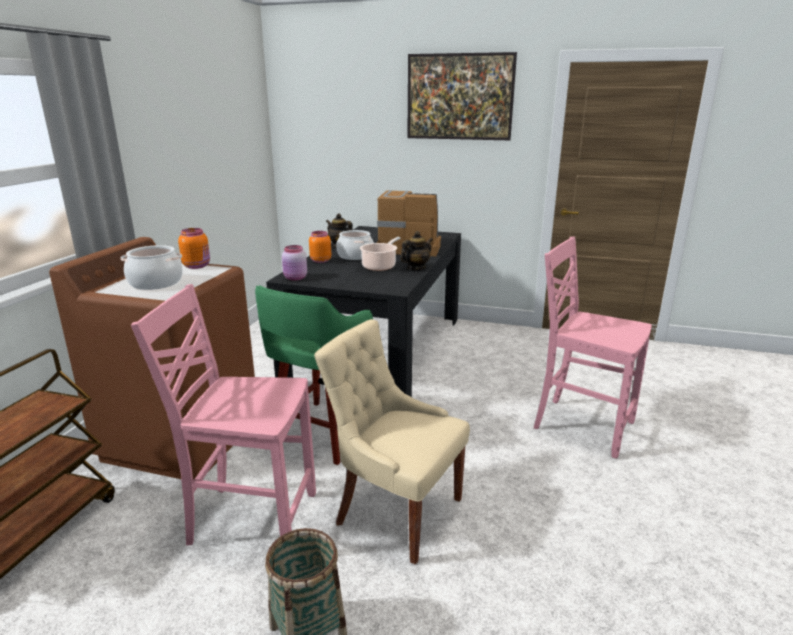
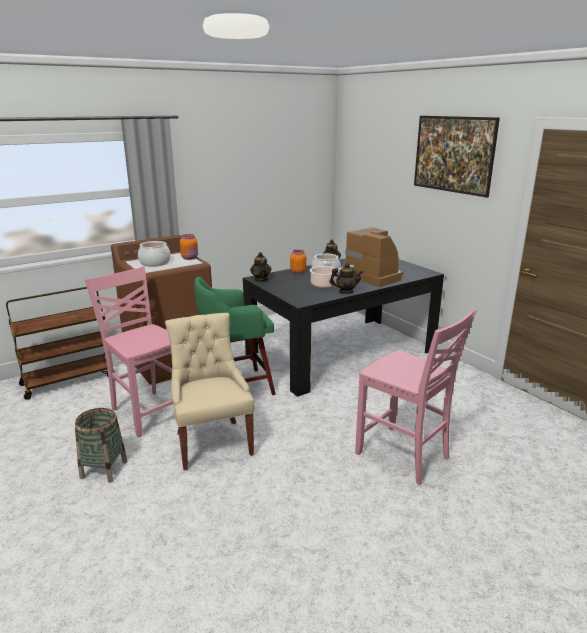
camera: 40 degrees right, 0 degrees up
(295, 278) = (260, 279): pink jar -> teapot
(581, 425) = (404, 456): pink chair -> pink chair turned 150 degrees clockwise

